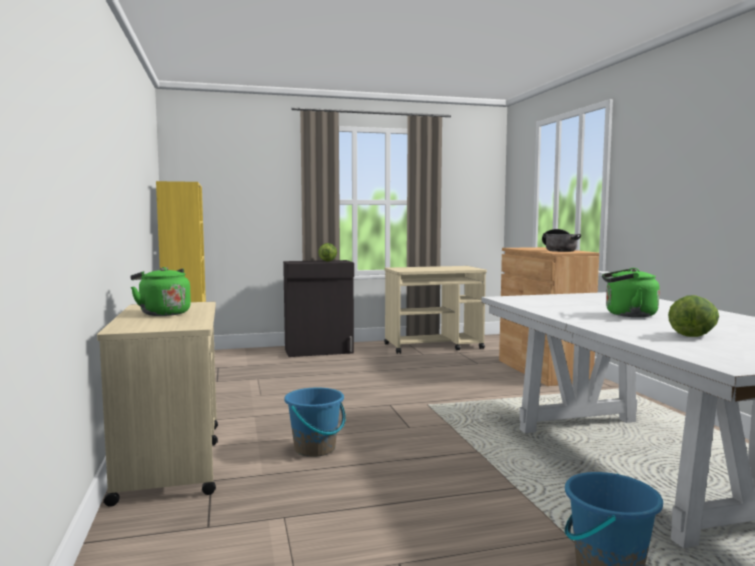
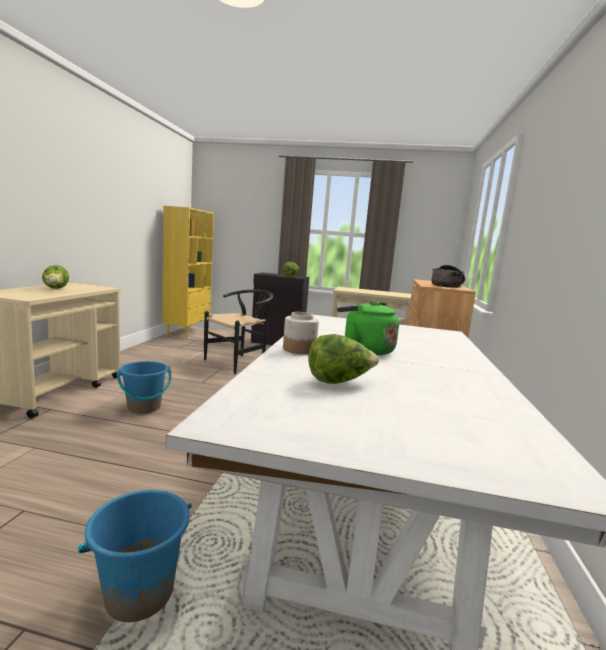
camera: 25 degrees right, 5 degrees up
(163, 313) = (56, 289): green kettle -> lettuce
(320, 380) = (239, 362): none -> black chair
(595, 322) = (300, 349): none -> jar

